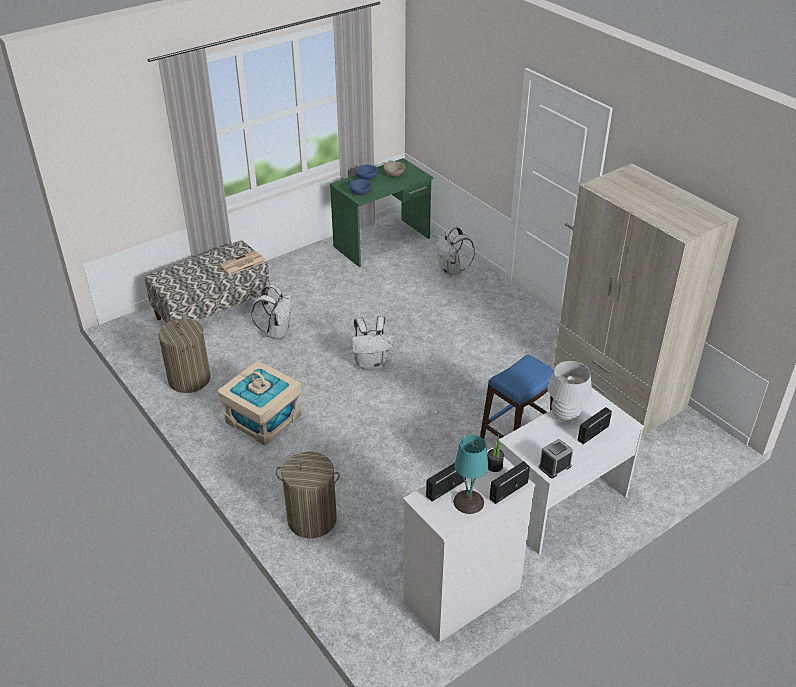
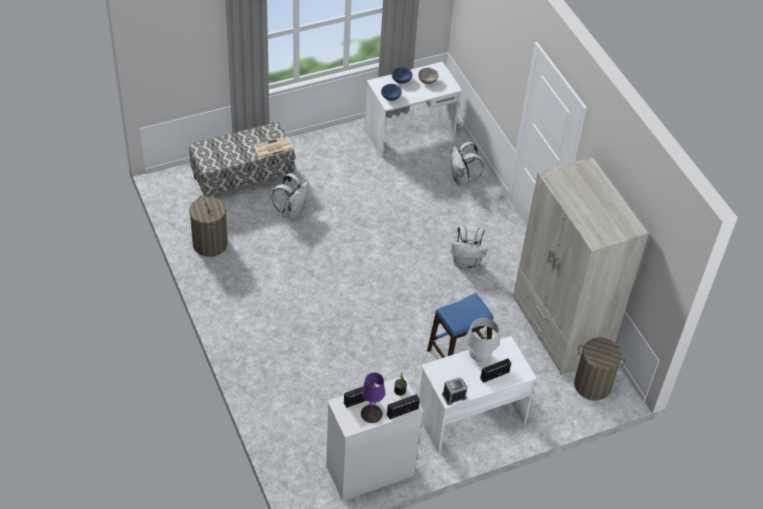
camera: 10 degrees right, 10 degrees up
(263, 419) = (260, 293): beige storage box -> none
(311, 519) = (277, 388): laundry basket -> laundry basket (592, 385)
(371, 363) = (362, 260): white backpack -> white backpack (466, 263)
(382, 242) = (410, 134): green desk -> white desk
(469, 502) = (371, 414): turquoise table lamp -> purple table lamp

